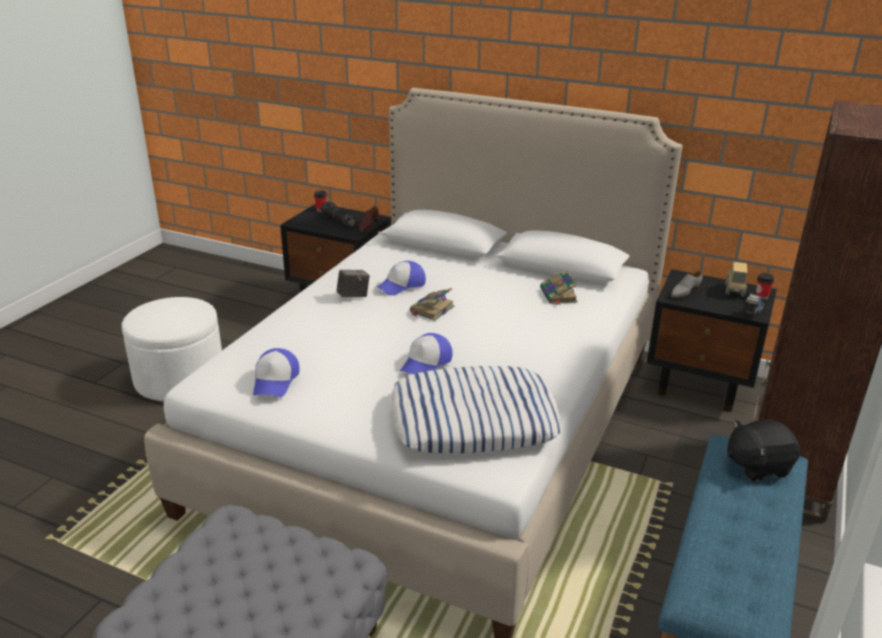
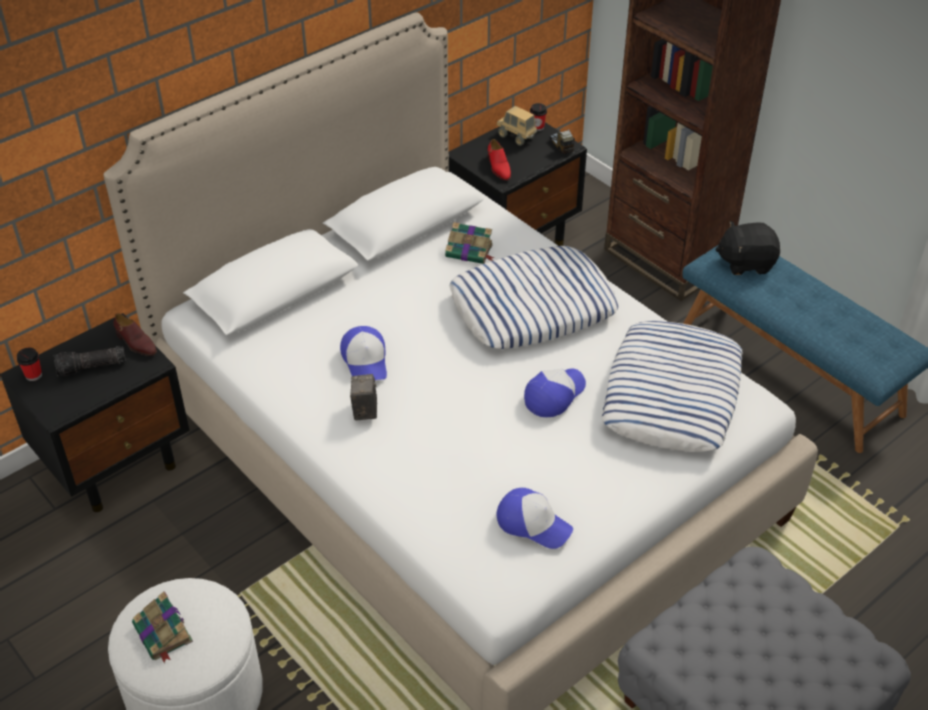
camera: 65 degrees left, 15 degrees up
(426, 363) = (554, 395): cap -> cap turned 105 degrees counterclockwise
(431, 310) = (443, 355): book -> book (163, 634)
(521, 333) = (532, 307): none -> pillow
(684, 292) = (498, 168): grey shoe -> red shoe
(757, 466) = (746, 262): black plush toy -> black plush toy turned 75 degrees clockwise

